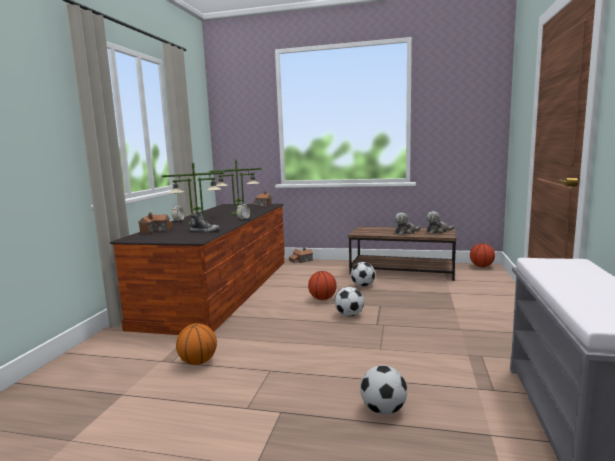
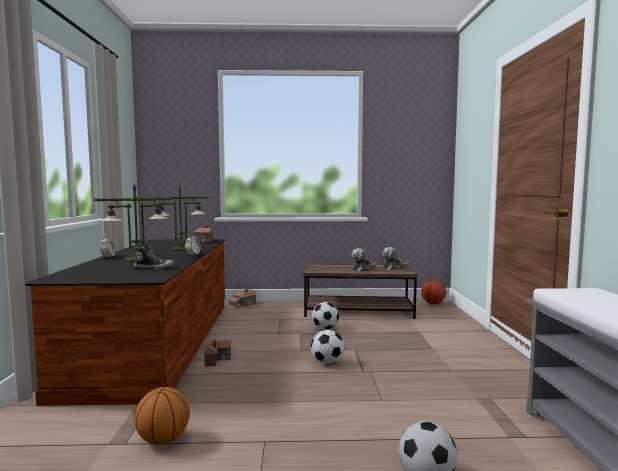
camera: 15 degrees left, 5 degrees down
(156, 231) = (86, 268): toy house -> toy house (217, 359)
(322, 299) = (287, 346): basketball -> none

